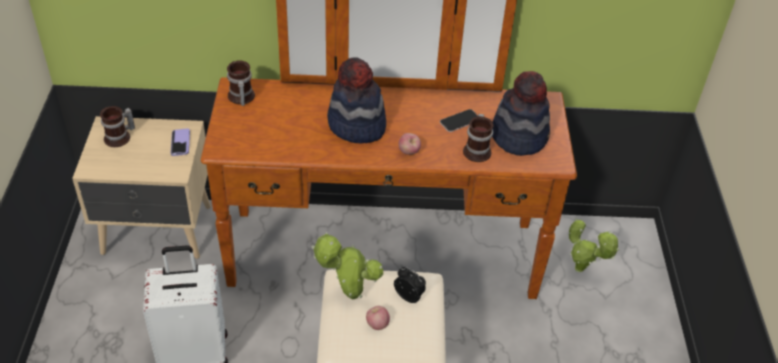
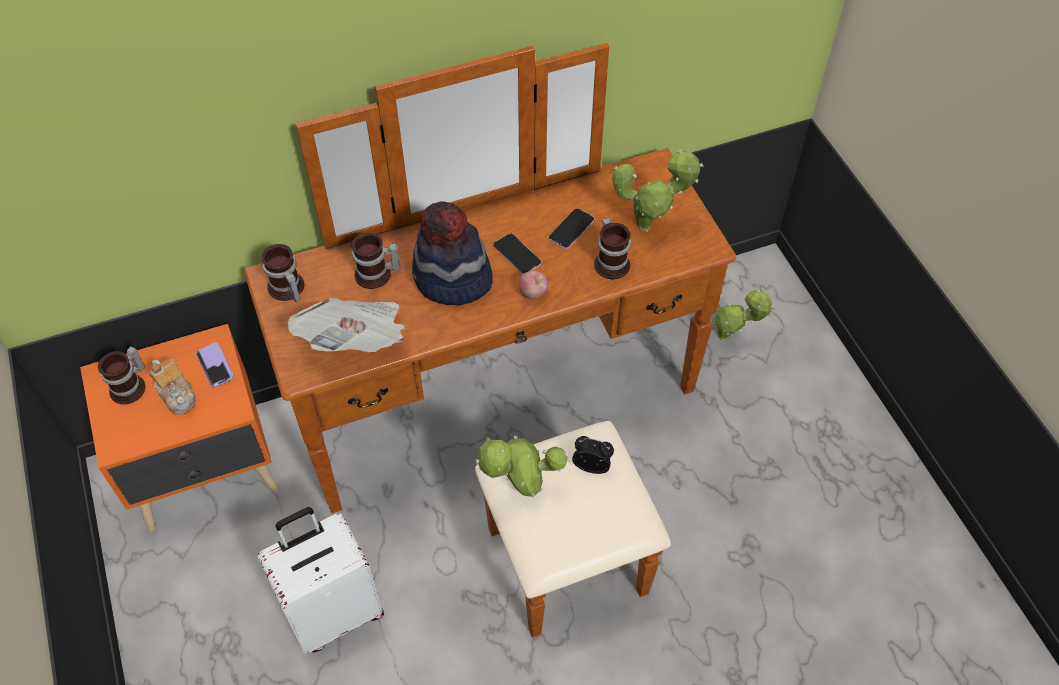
camera: 20 degrees left, 10 degrees up
(146, 152) = (177, 395): none -> teapot
(158, 231) = (208, 473): beige nightstand -> orange nightstand
(268, 142) = (356, 341): none -> newspaper
(305, 108) = (377, 276): none -> mug
(377, 324) = (573, 516): apple -> none
(411, 125) = (517, 254): none -> phone
(519, 136) = (649, 226): hat -> potted plant

